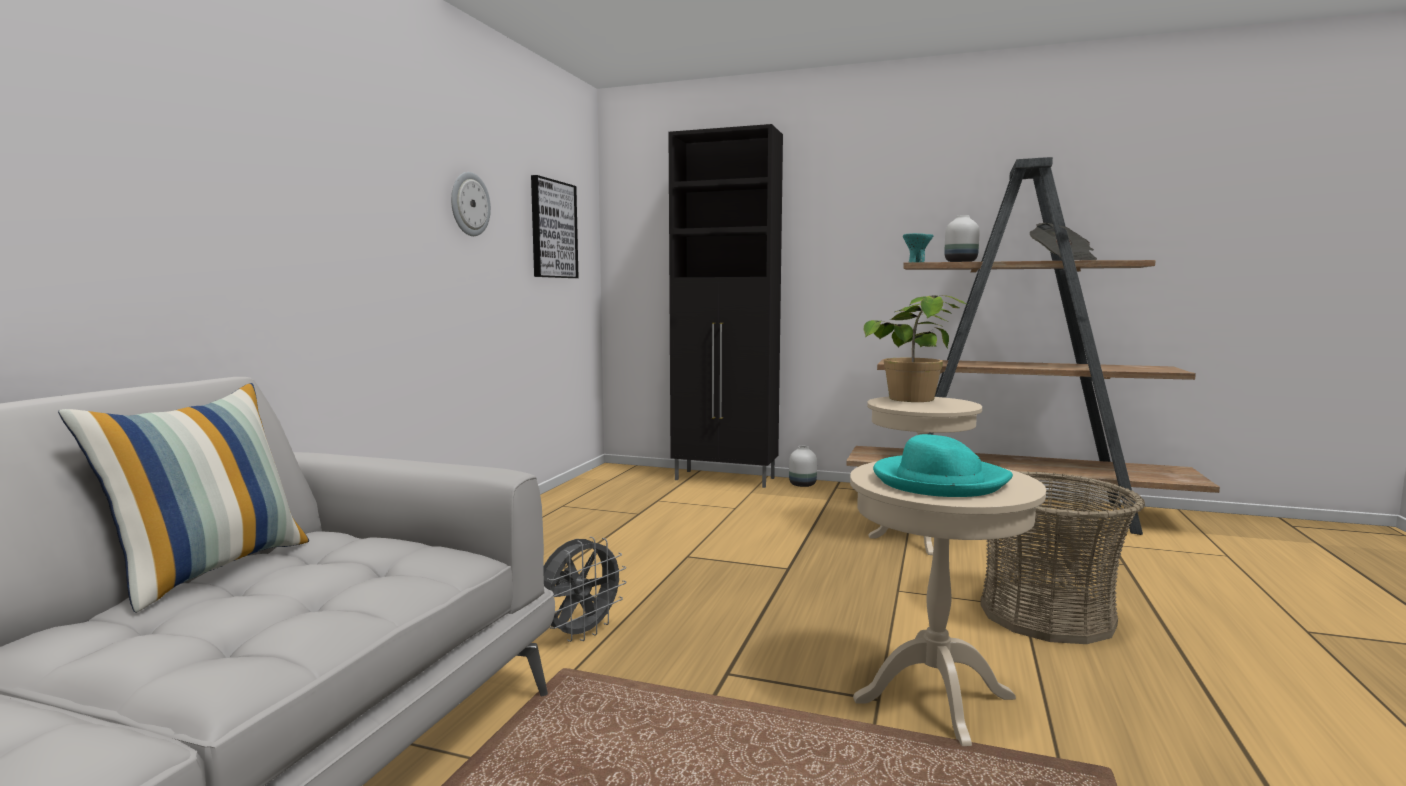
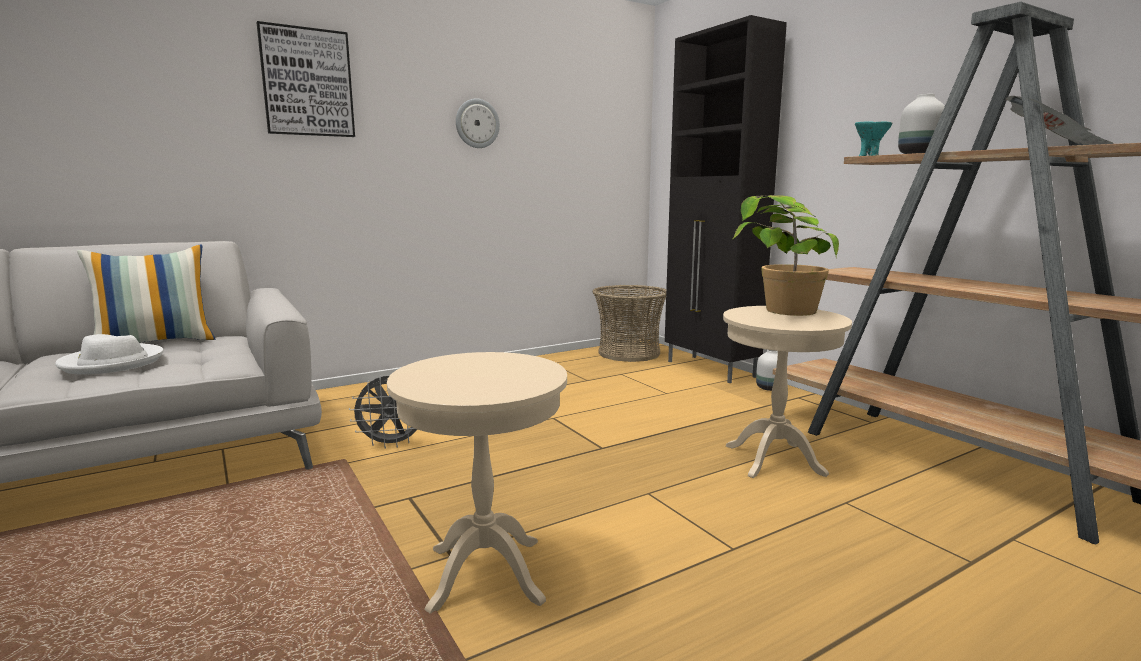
camera: 40 degrees right, 5 degrees up
(256, 609) = (112, 363): none -> white hat
(553, 229) = (581, 138): picture -> picture (307, 82)
(938, 481) = (463, 374): turquoise hat -> none
(1046, 614) = (738, 564): basket -> basket (629, 353)

